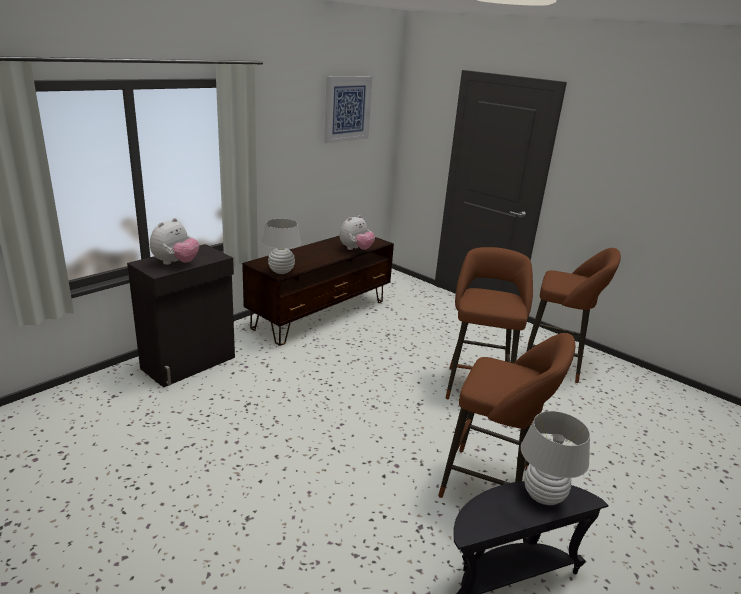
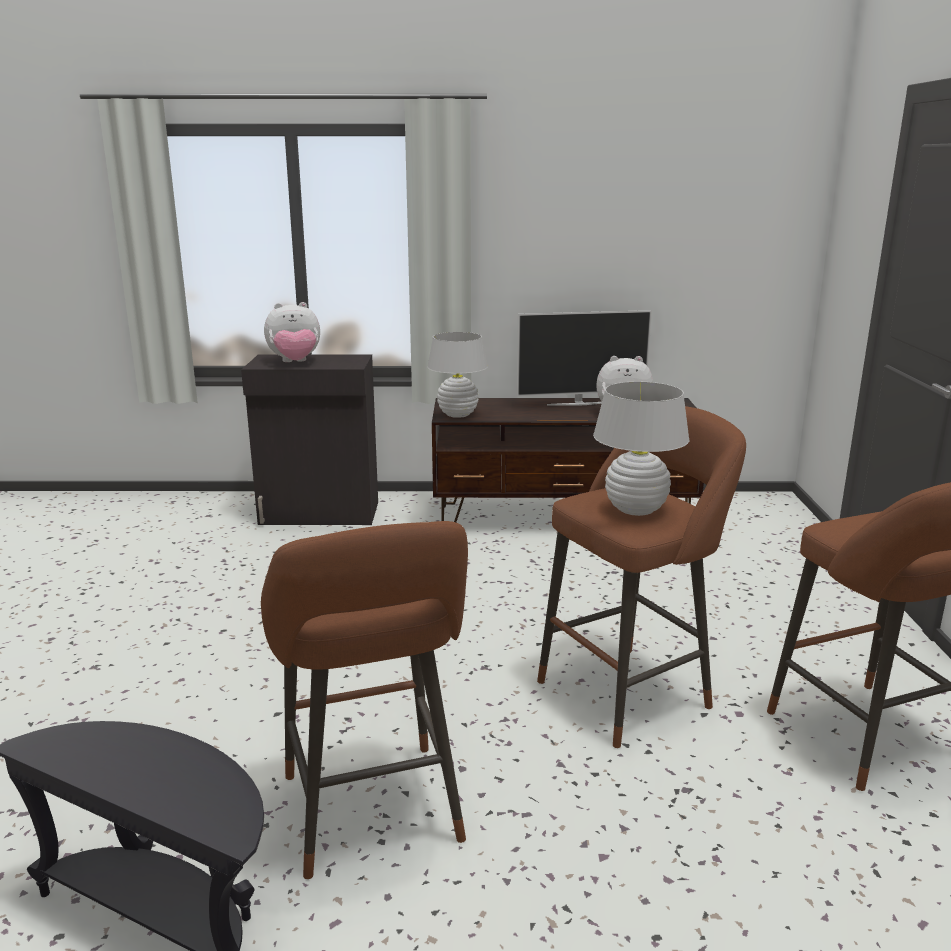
camera: 50 degrees right, 5 degrees down
(321, 246) = (579, 403): none -> television
(347, 109) = (689, 179): picture -> none
(543, 495) = (194, 780): white table lamp -> white table lamp (636, 509)

